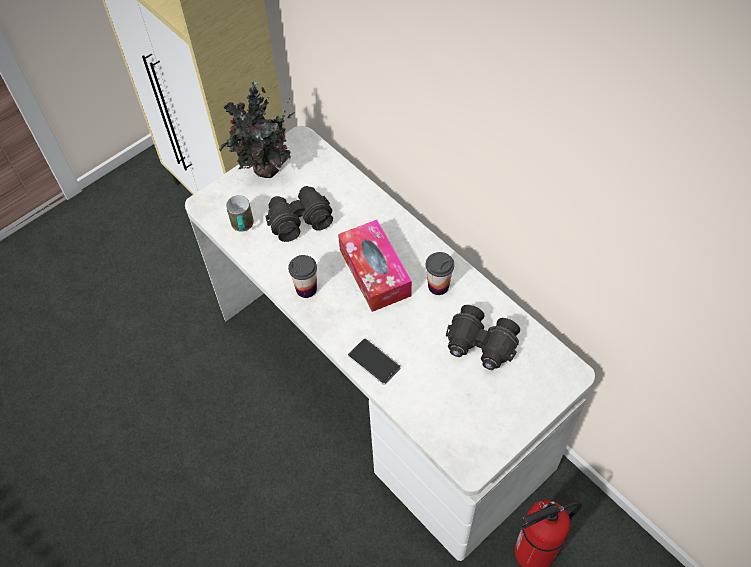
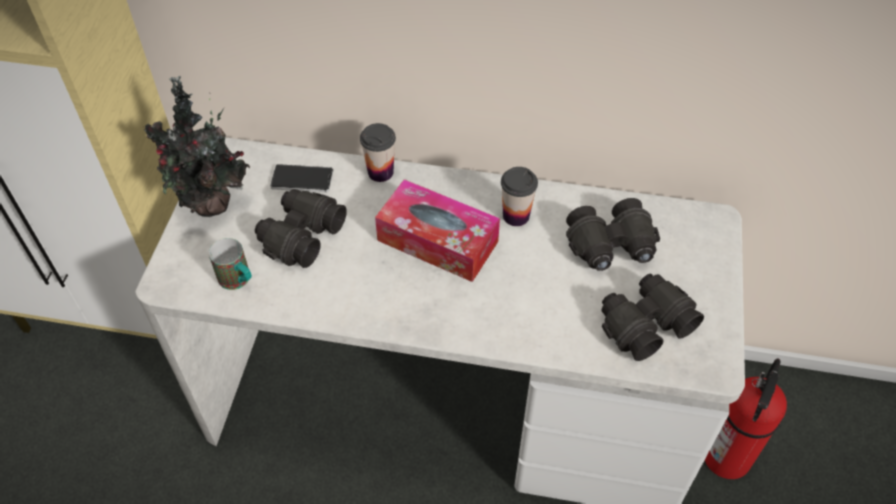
camera: 40 degrees left, 5 degrees down
(306, 289) = (377, 302): cup -> cup (380, 172)
(374, 362) = (523, 331): phone -> phone (302, 180)
(453, 408) = (644, 323): none -> black binoculars

